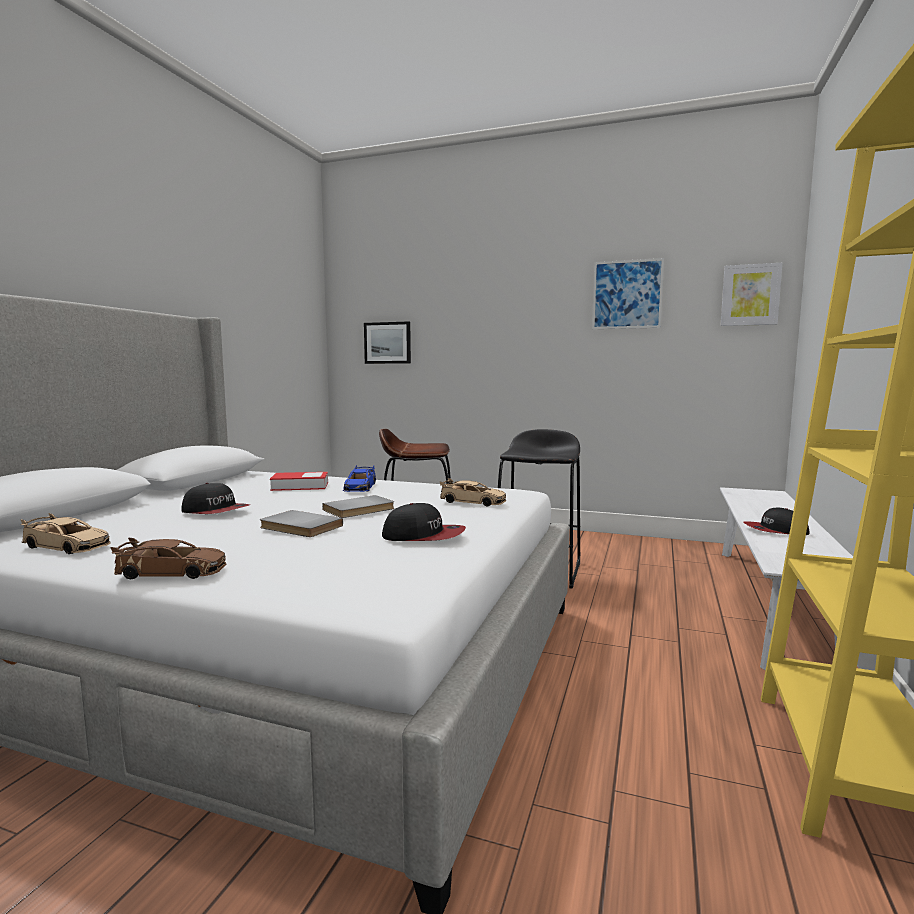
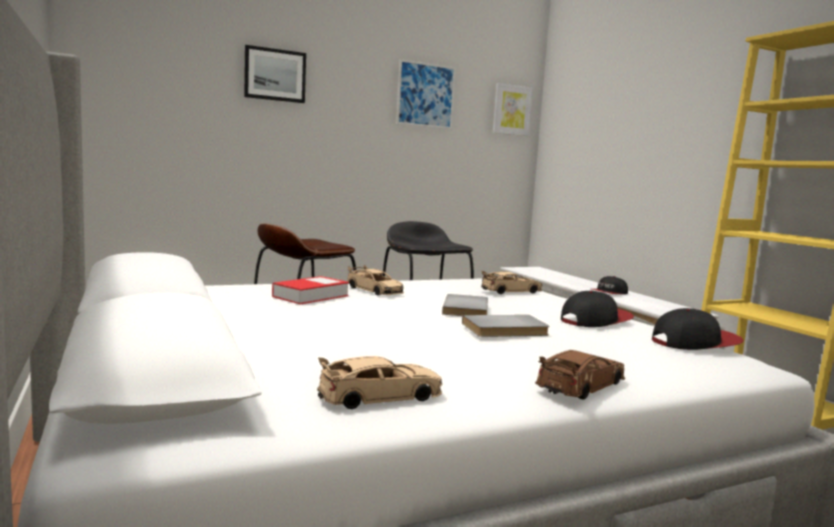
camera: 45 degrees left, 0 degrees up
(216, 511) = (356, 332): cap -> cap (695, 342)
(360, 487) = (374, 290): blue toy car -> beige toy car
(387, 343) = (158, 112): picture -> picture (275, 75)

